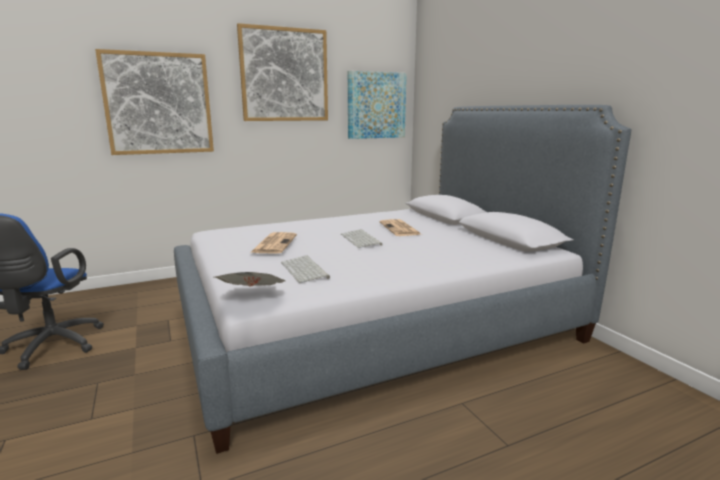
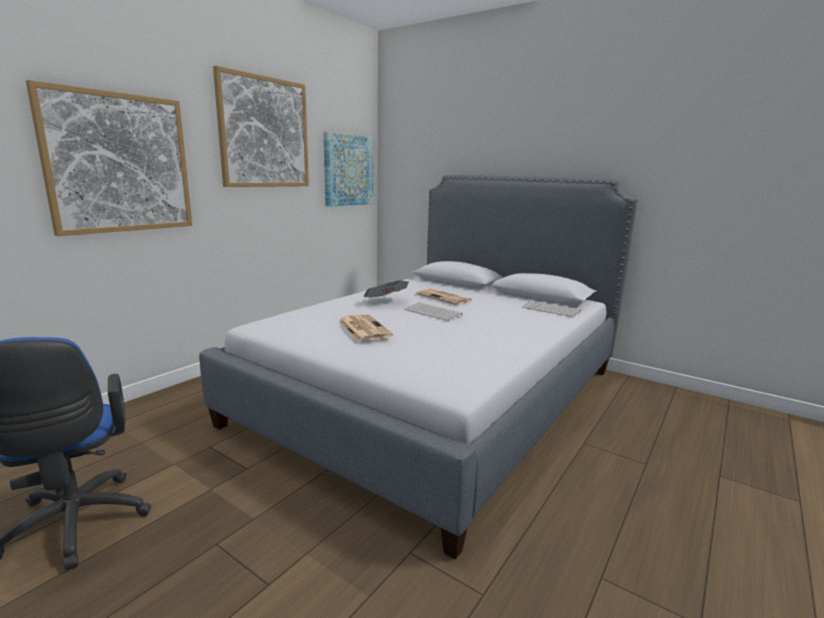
camera: 30 degrees left, 0 degrees up
(253, 297) = (451, 385): newspaper -> newspaper (385, 302)
(305, 270) = (443, 349): keyboard -> keyboard (552, 309)

